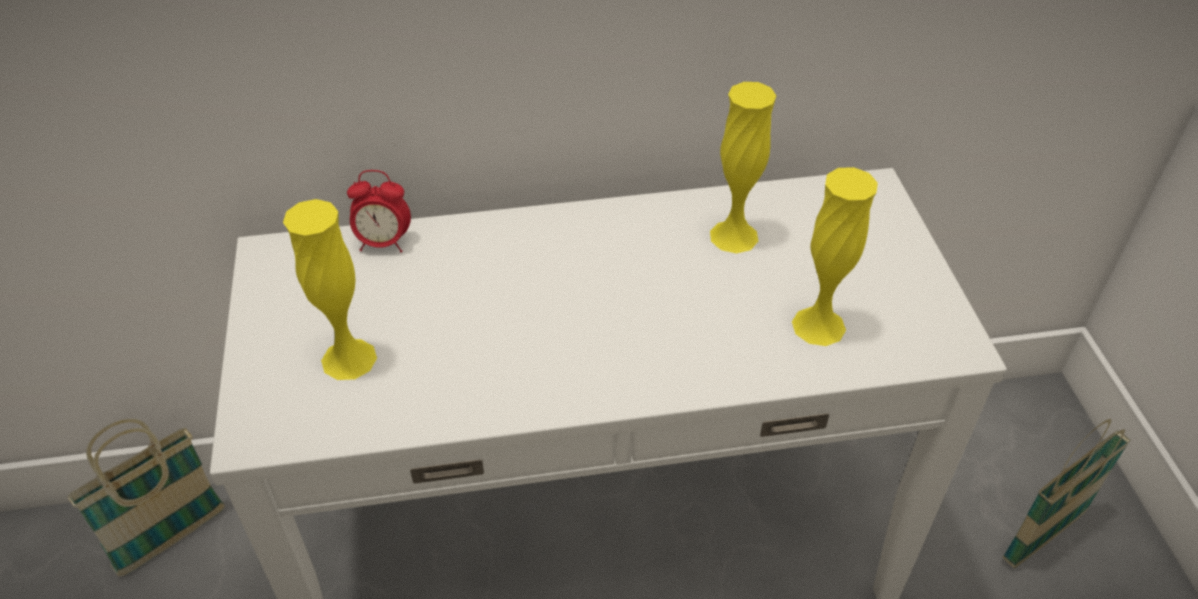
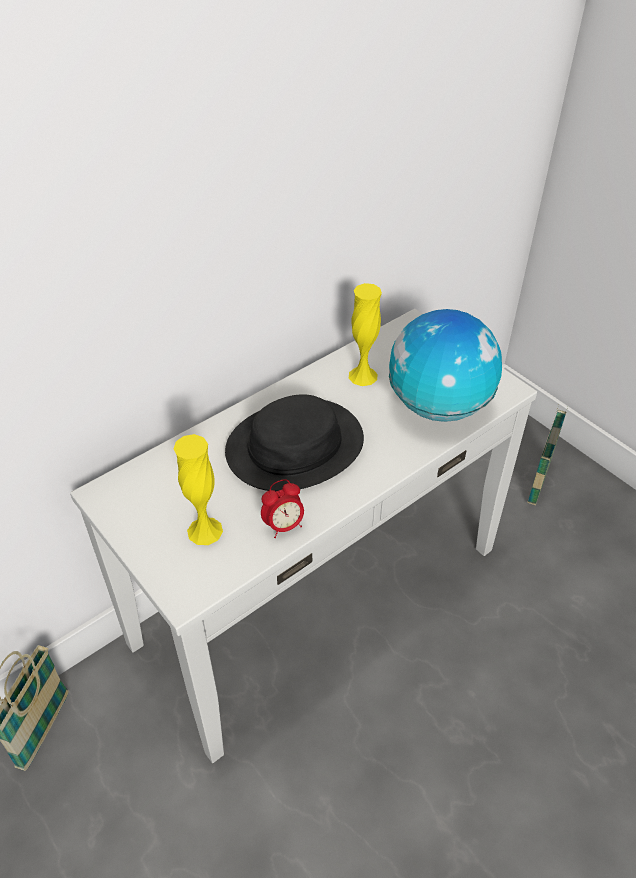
camera: 30 degrees left, 0 degrees up
(384, 243) = (168, 458): alarm clock -> alarm clock (284, 526)
(557, 295) = (294, 446): none -> black hat
(818, 326) = (439, 406): yellow vase -> globe

